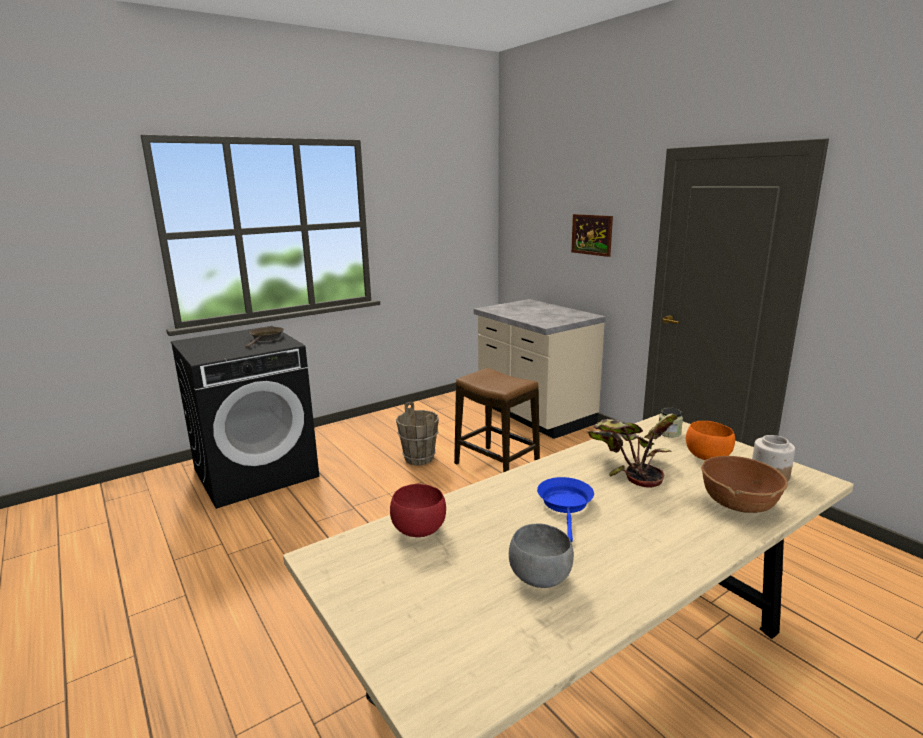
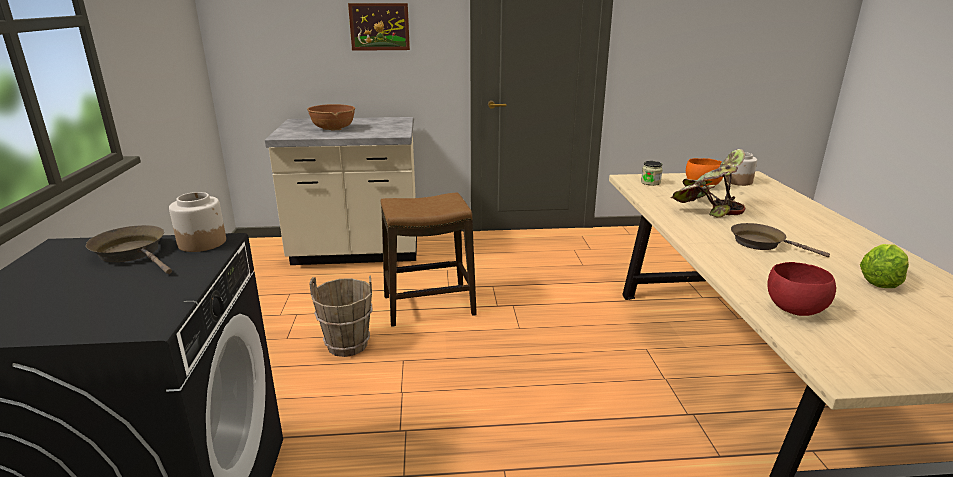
camera: 60 degrees left, 5 degrees up
(285, 343) = (202, 242): none -> jar
(539, 577) = (880, 281): grey bowl -> lettuce
(566, 505) = (761, 243): blue frying pan -> brown frying pan
(738, 504) = (778, 200): brown bowl -> brown bowl (333, 129)

